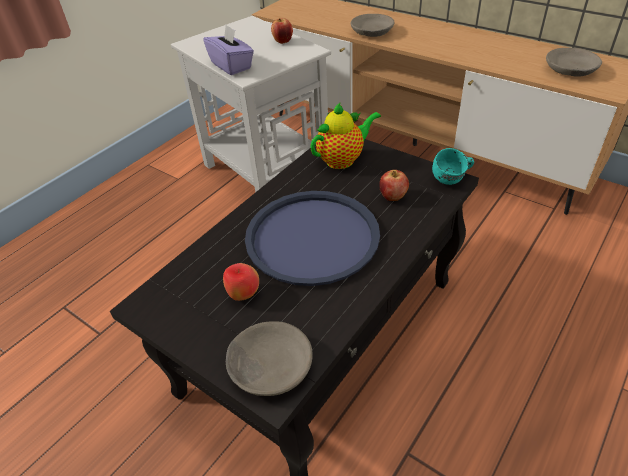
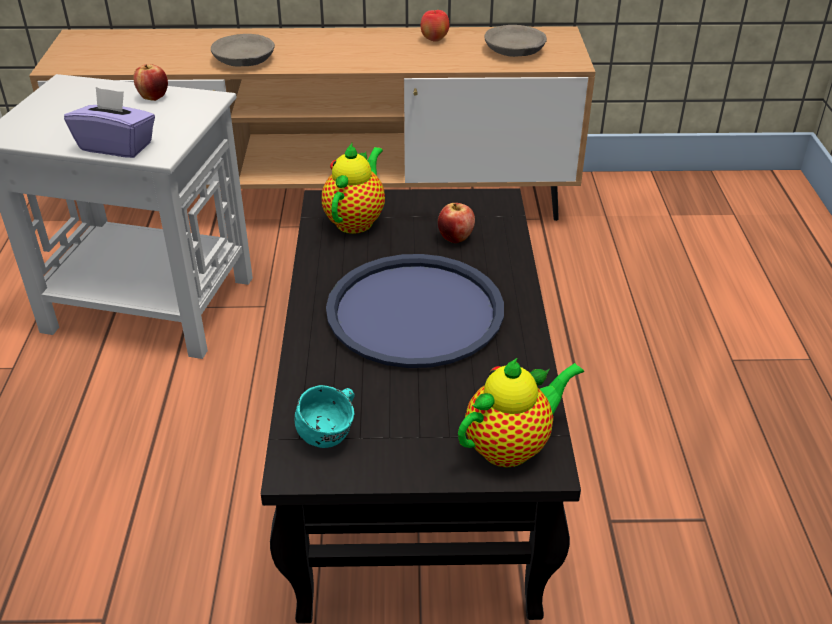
camera: 40 degrees left, 5 degrees down
(243, 294) = (405, 399): apple -> apple (434, 40)
(269, 366) = (512, 446): grey bowl -> teapot
(452, 180) = (497, 199): turquoise mug -> turquoise mug (332, 433)

